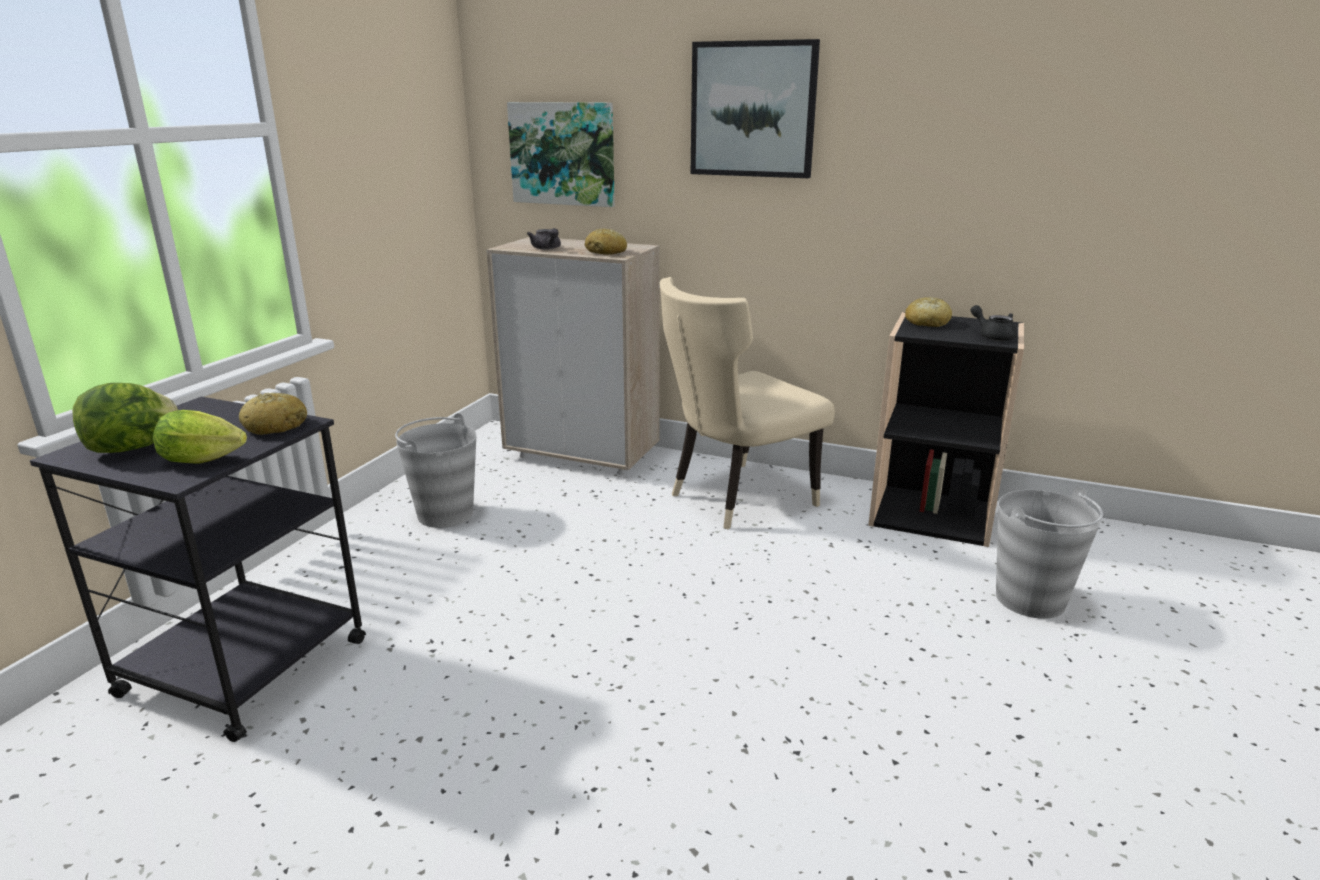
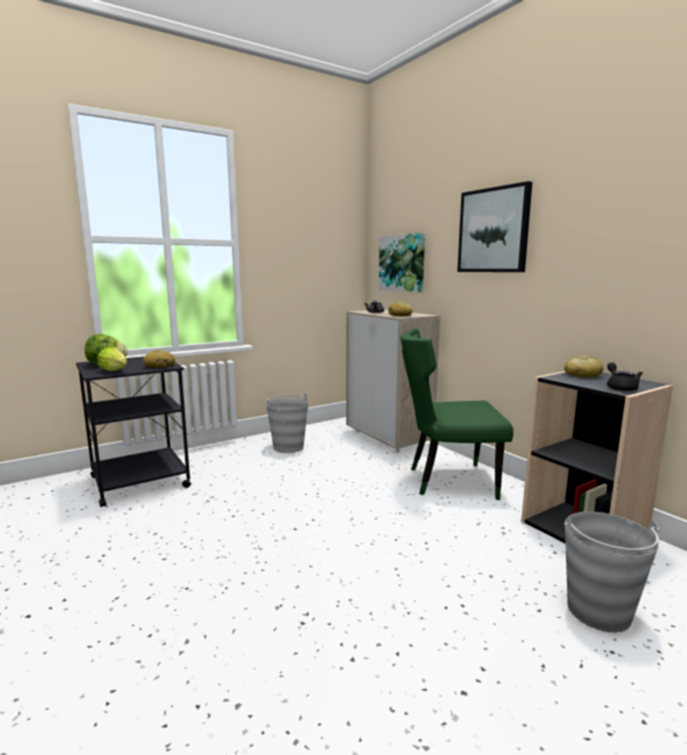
camera: 35 degrees right, 10 degrees down
(735, 498) = (448, 481): beige chair -> green chair

